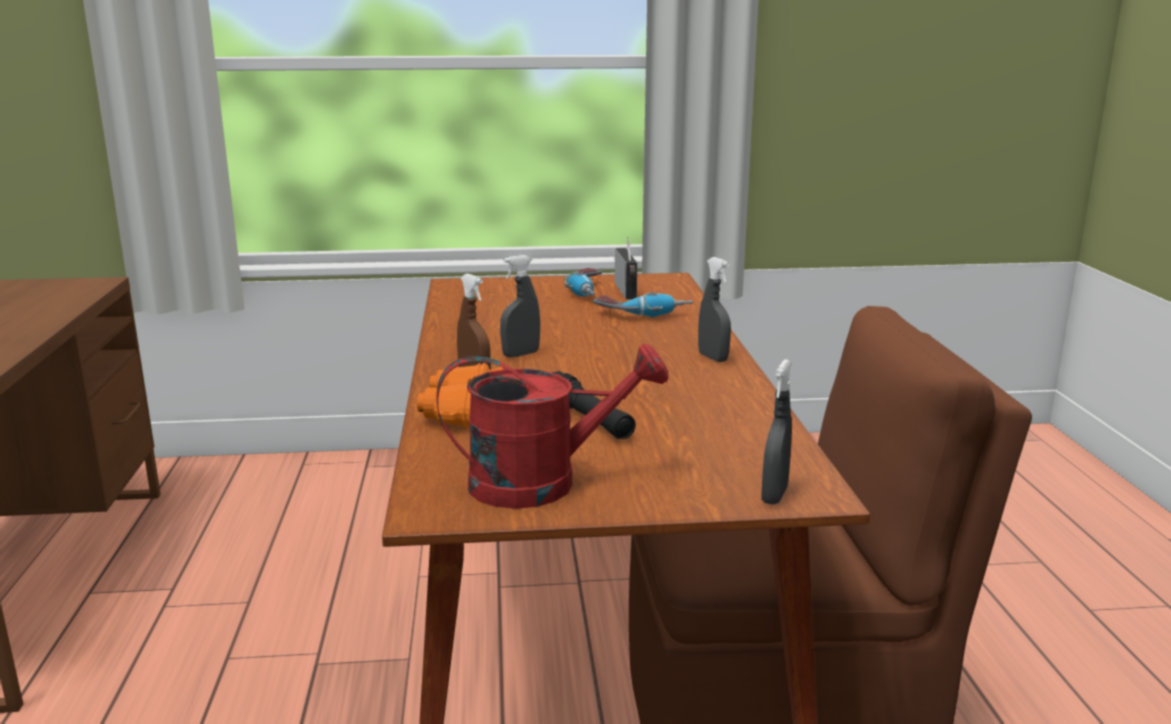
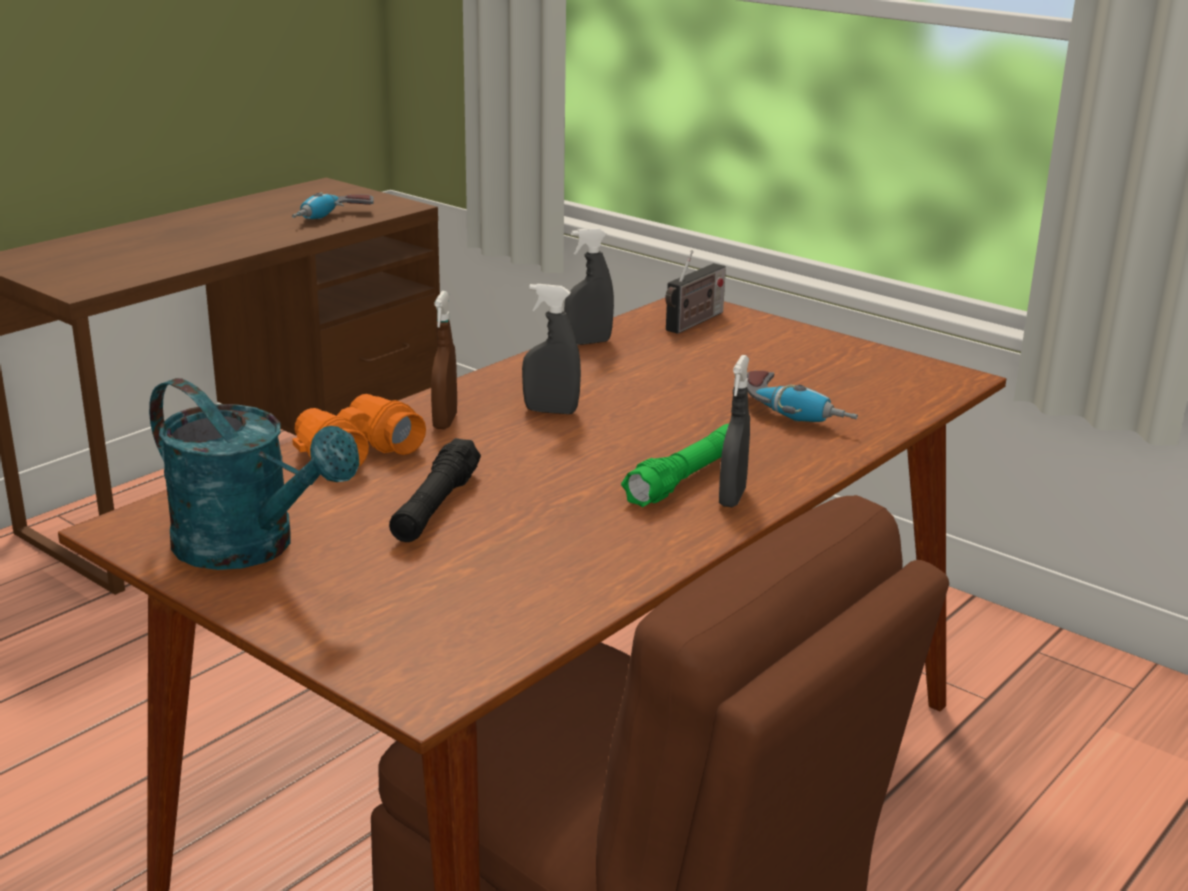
camera: 45 degrees right, 5 degrees up
(542, 483) = (250, 548): red watering can -> turquoise watering can
(588, 293) = (802, 363): power drill -> power drill (332, 219)
(626, 291) = (854, 377): radio -> radio (693, 322)
(672, 358) = (686, 479): none -> green flashlight
(774, 495) = (387, 670): grey spray bottle -> grey spray bottle (588, 342)

